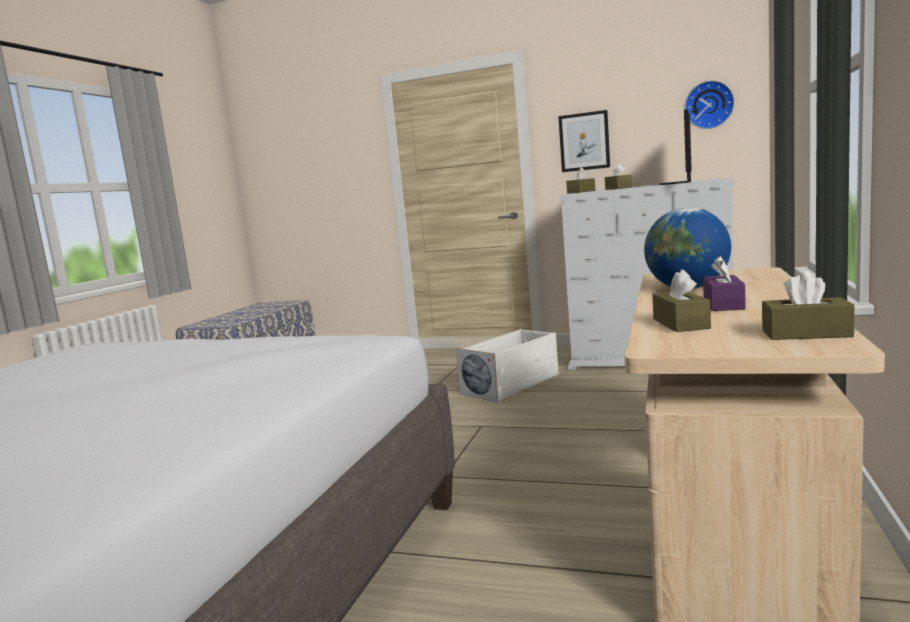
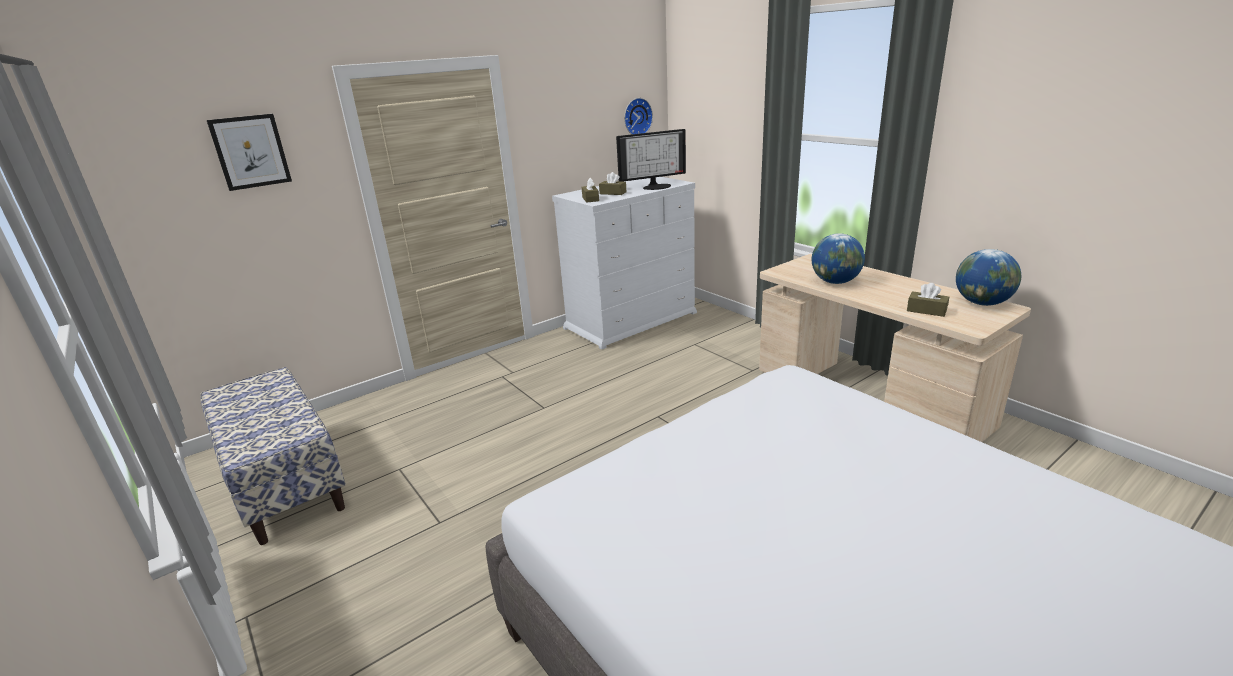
camera: 55 degrees left, 15 degrees up
(511, 384) = (593, 377): white storage box -> none
(584, 141) = (555, 147): picture -> picture (250, 152)
(678, 183) = (656, 186): monitor -> monitor turned 75 degrees counterclockwise
(723, 304) = (894, 291): purple tissue box -> none
(806, 334) = (982, 303): brown tissue box -> globe

